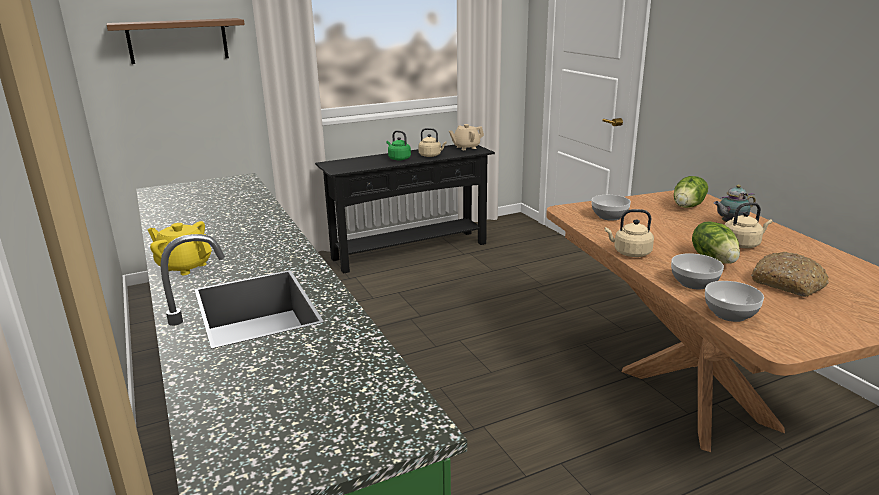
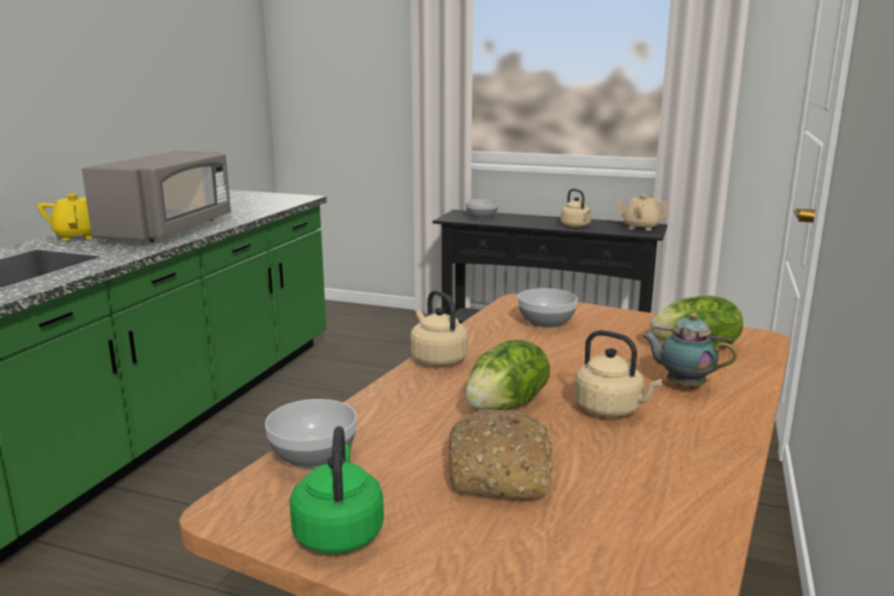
camera: 45 degrees right, 5 degrees down
(178, 40) = (349, 63): brown shelf -> none
(247, 235) = (169, 230): none -> grey microwave
(398, 158) = (534, 221): green kettle -> green kettle (339, 532)
(693, 283) = (393, 412): bowl -> bowl (481, 217)

